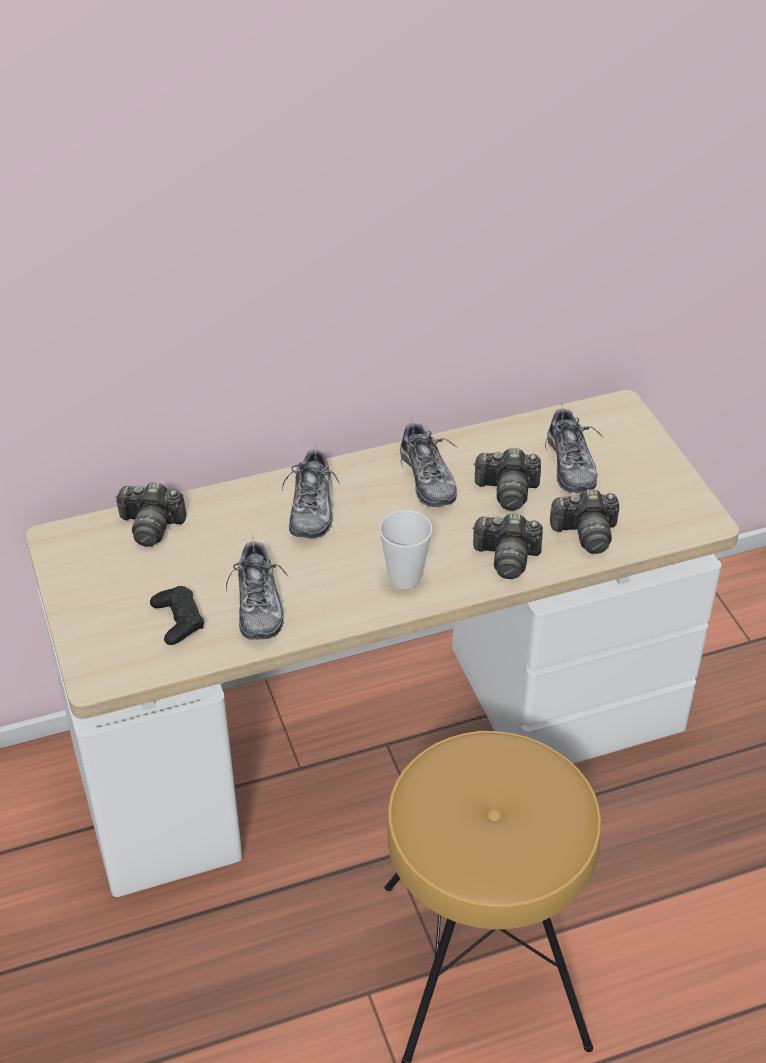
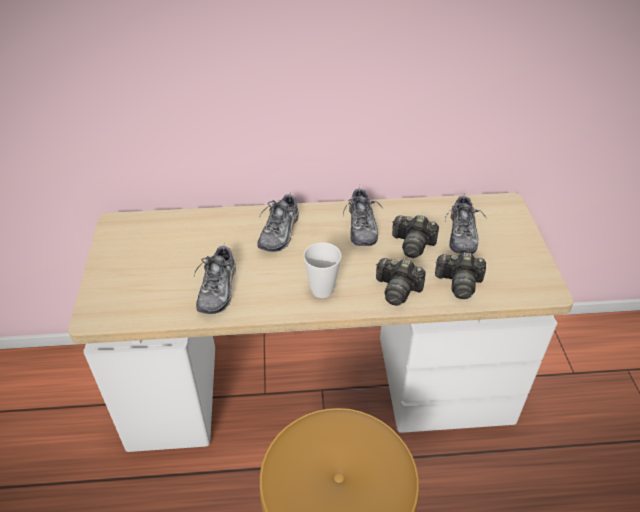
camera: 15 degrees right, 0 degrees up
(151, 526) = (175, 225): camera -> none
(178, 620) = (162, 289): black game controller -> none

